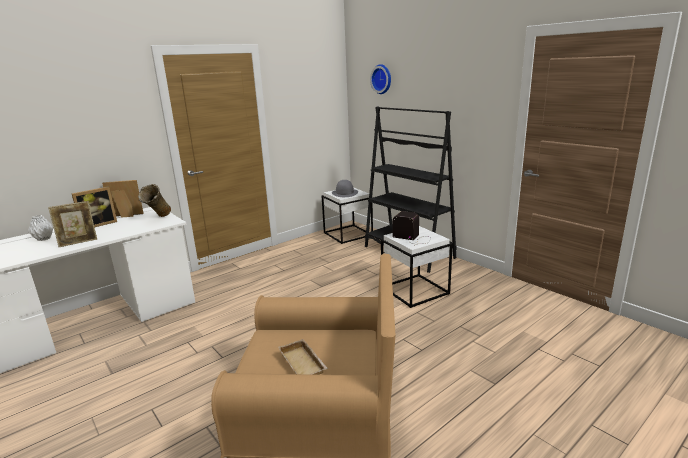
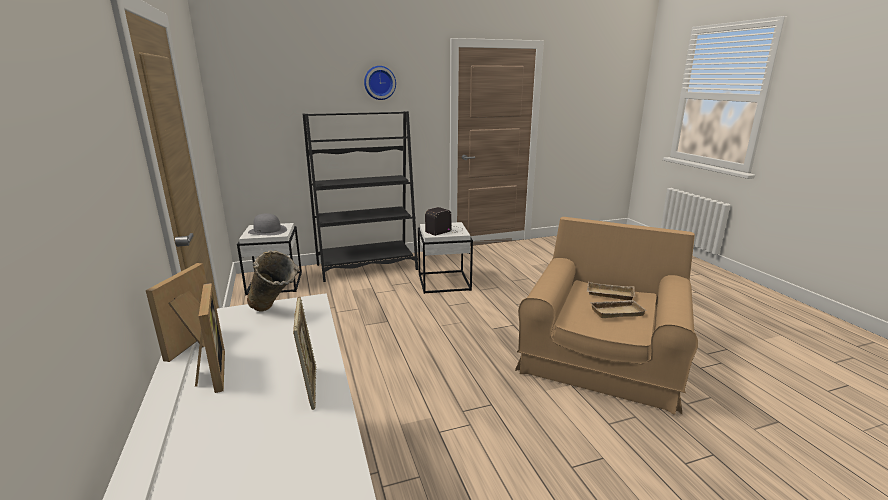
camera: 70 degrees left, 0 degrees up
(44, 239) = (211, 443): white vase -> none
(349, 356) = (609, 294): none -> beige tray
(382, 79) = (279, 82): wall clock -> wall clock (379, 83)

